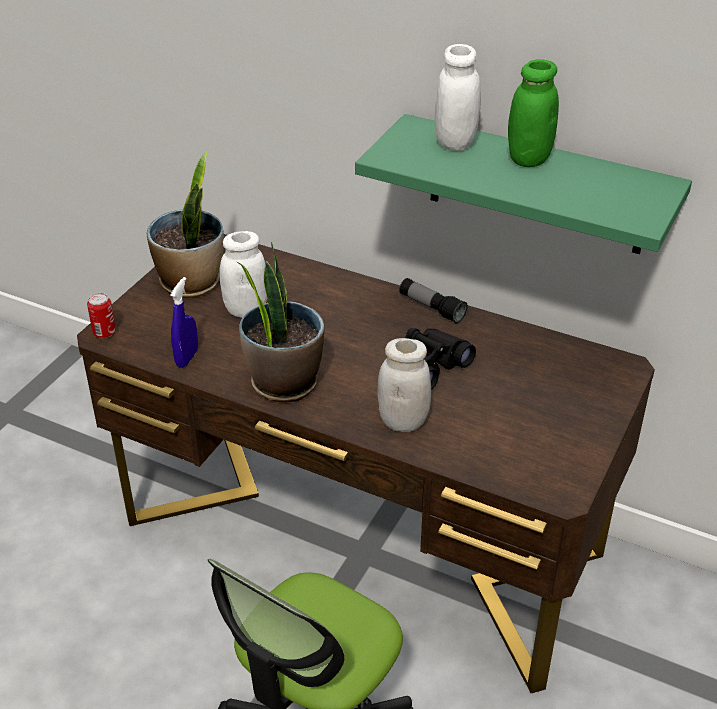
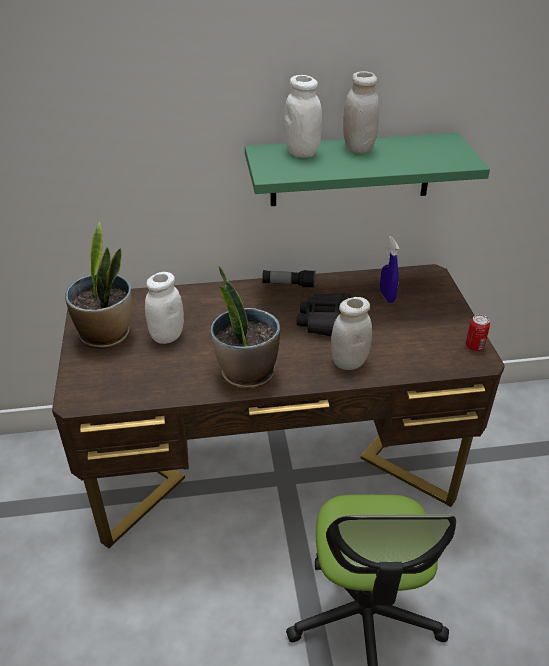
camera: 35 degrees left, 0 degrees up
(104, 332) = (74, 398): can -> can (474, 346)
(187, 358) = (159, 388): blue spray bottle -> blue spray bottle (387, 296)
(528, 158) = (358, 148): green jar -> white jar

